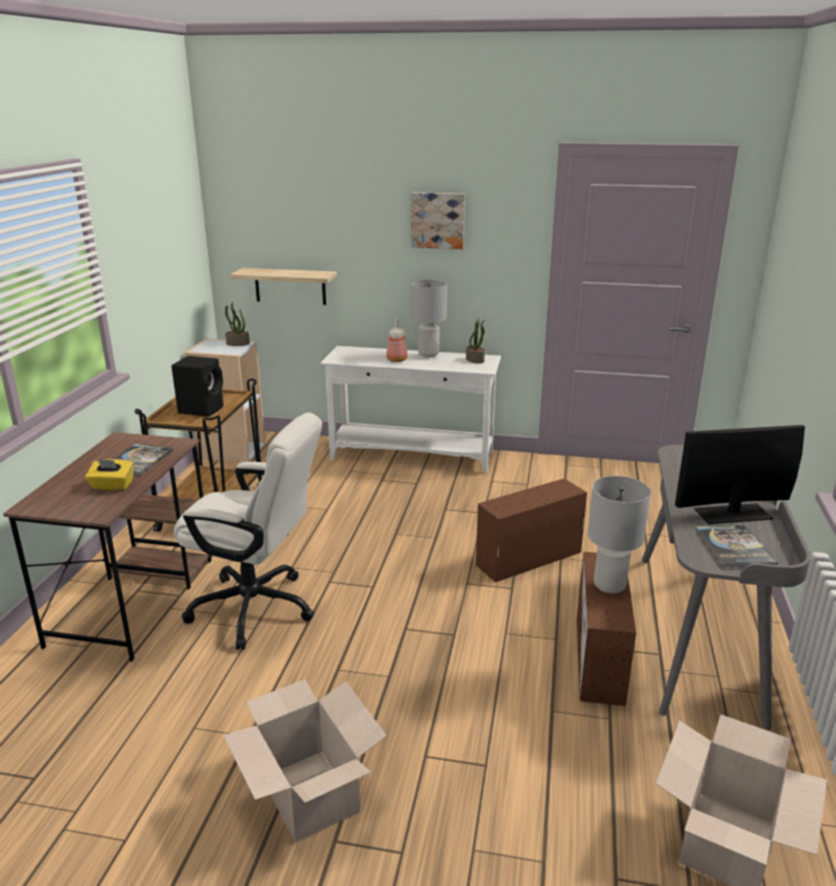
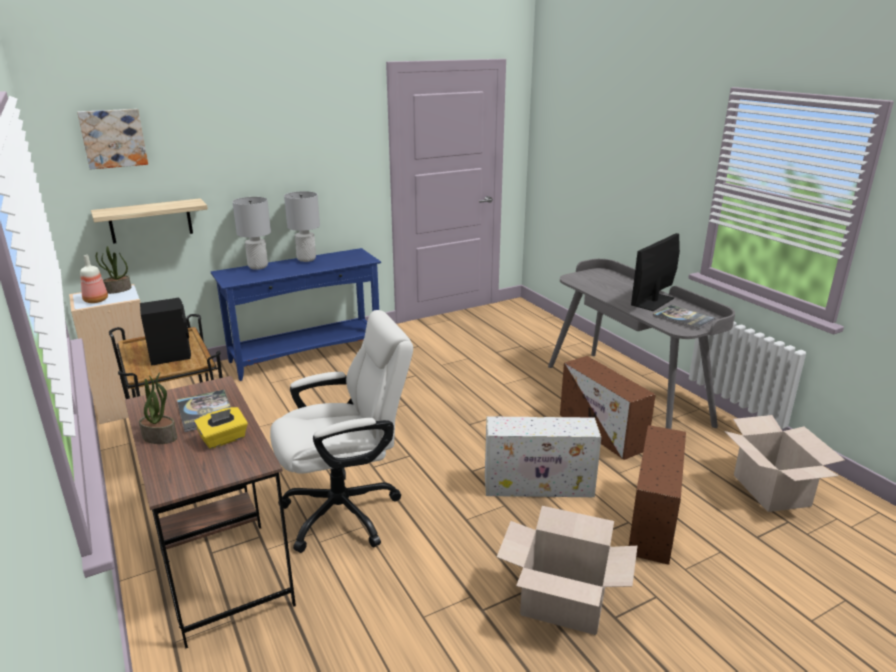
camera: 40 degrees left, 0 degrees up
(396, 360) = (286, 270): bottle -> bottle (95, 300)
(413, 456) = (306, 354): white console table -> blue console table
(438, 220) = (294, 136): picture -> picture (113, 138)
(448, 677) = (540, 485): none -> white storage box
(475, 360) = (349, 255): potted plant -> potted plant (160, 437)
(527, 559) = (485, 393): brown storage box -> brown storage box (653, 522)
(608, 587) = (607, 376): grey table lamp -> grey table lamp (258, 268)

